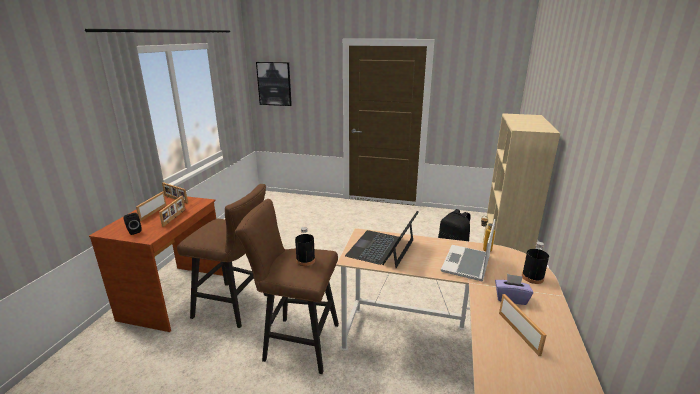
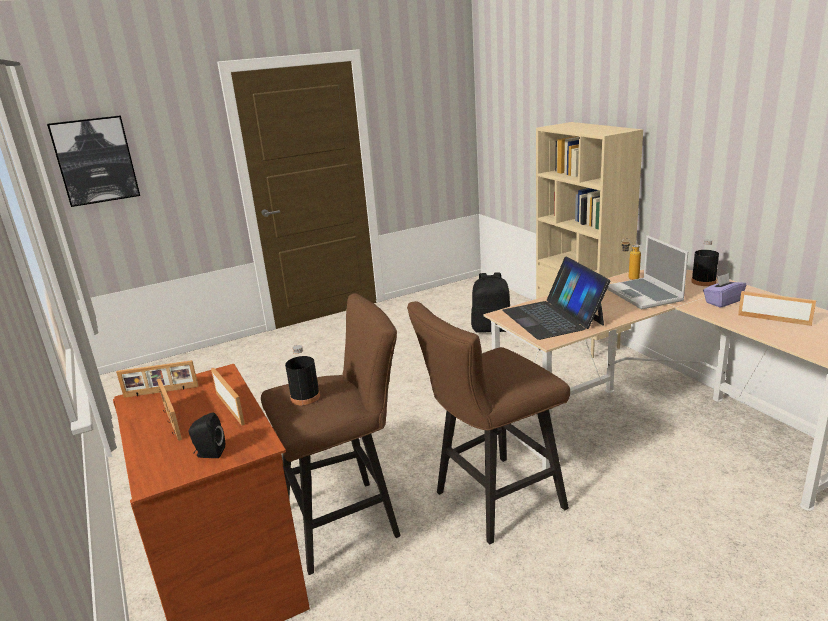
camera: 40 degrees left, 0 degrees up
(305, 260) = (506, 364): black bottle -> black bottle (305, 397)

